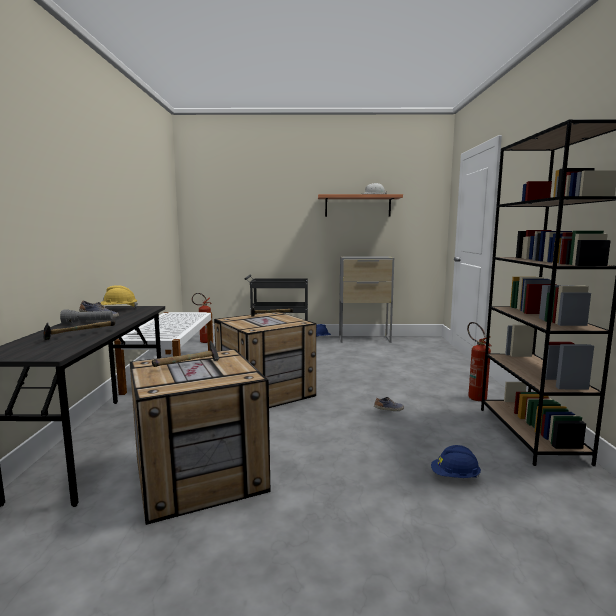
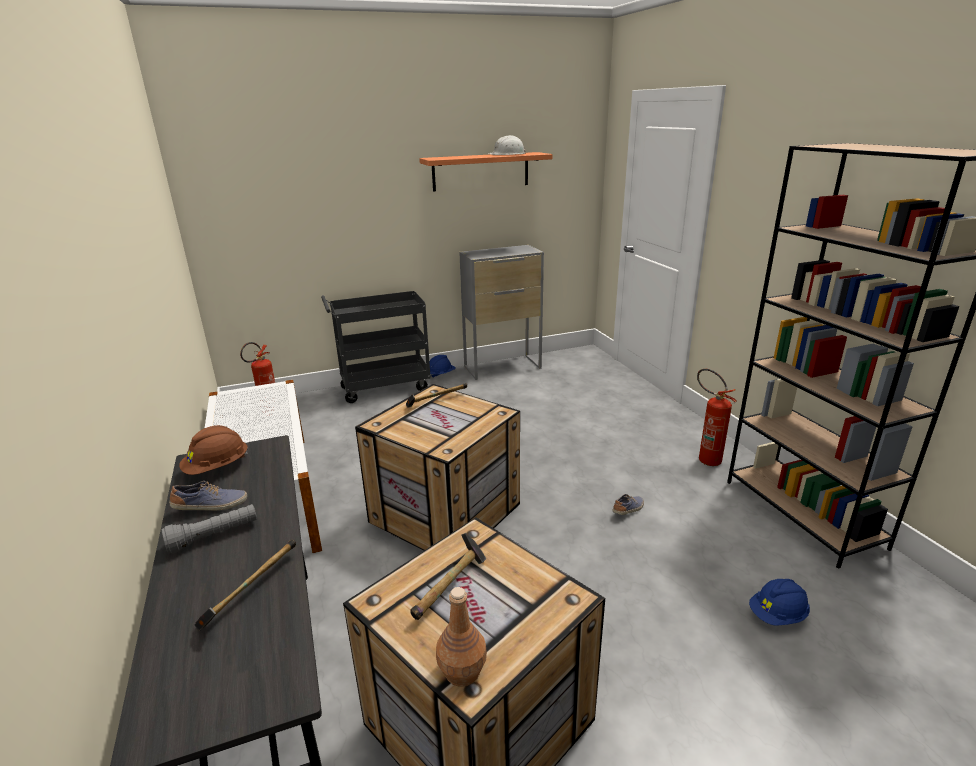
camera: 20 degrees left, 15 degrees up
(118, 309) = (217, 468): yellow hard hat -> brown hard hat
(155, 386) = (461, 671): none -> brown bottle

